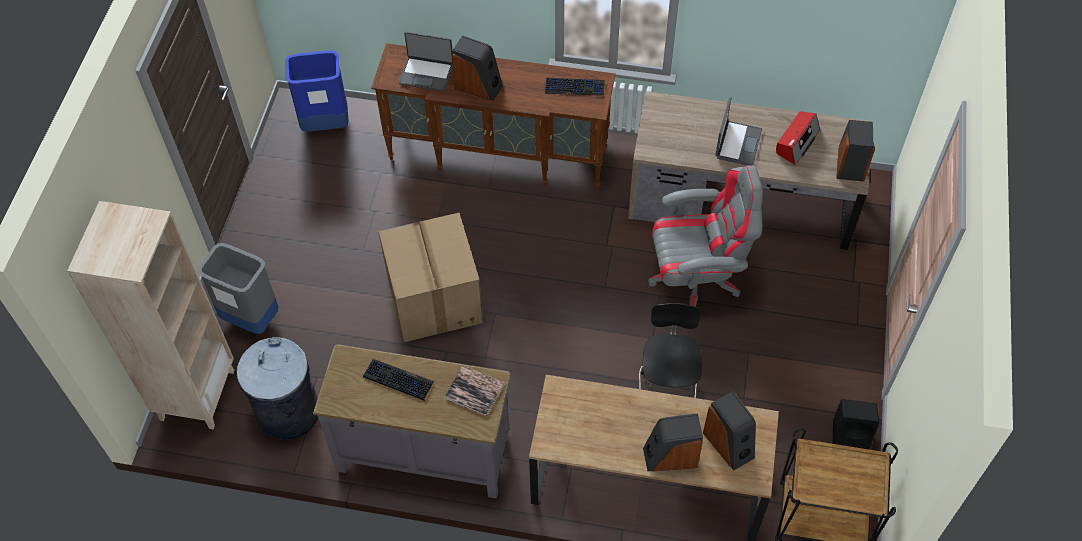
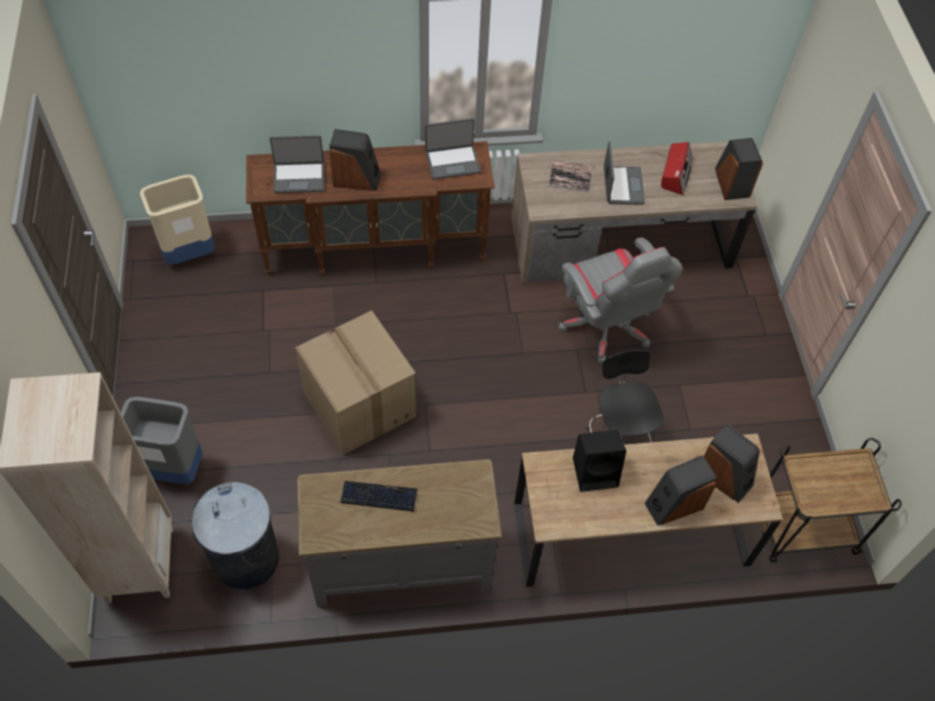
camera: 20 degrees left, 0 degrees up
(325, 124) = (189, 253): blue trash can -> beige trash can
(474, 391) = (462, 488): book -> book (570, 176)
(574, 87) = (452, 162): keyboard -> laptop
(695, 279) = (605, 326): grey office chair -> grey office chair turned 90 degrees clockwise
(851, 436) = (799, 441): black speaker -> black speaker (596, 471)

